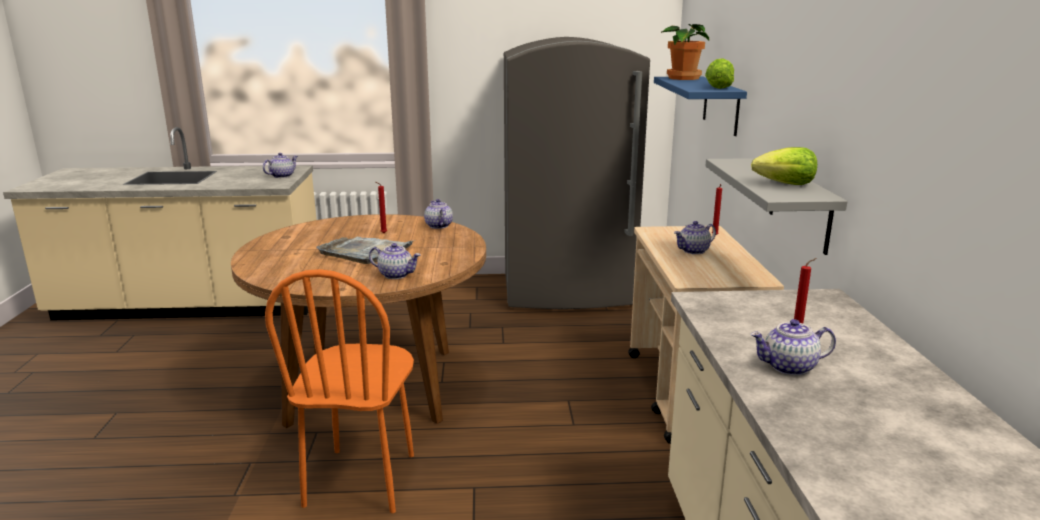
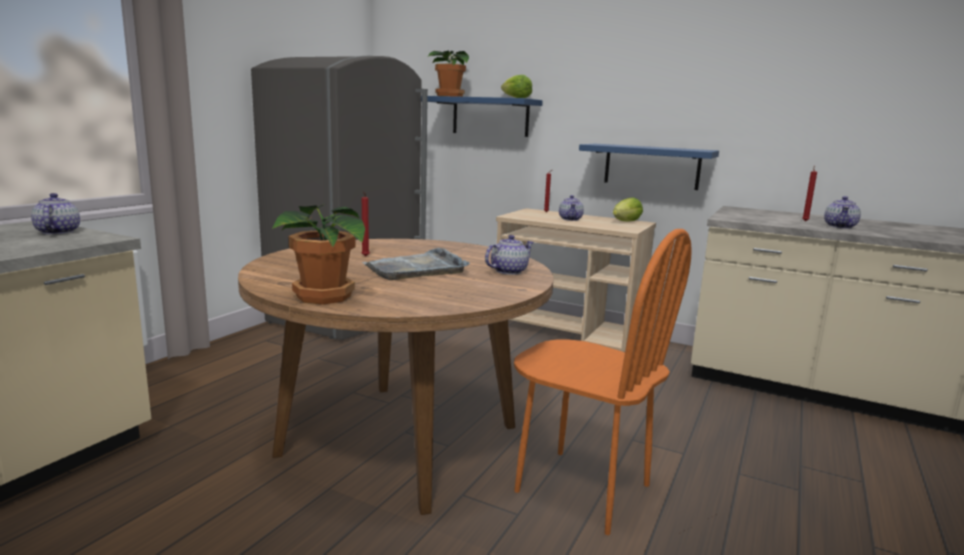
camera: 60 degrees left, 5 degrees down
(261, 251) = (324, 297): none -> potted plant
(438, 226) = (382, 242): teapot -> none
(785, 184) = (672, 148): lettuce -> lettuce (626, 222)
(800, 205) = (651, 166): grey shelf -> blue shelf

